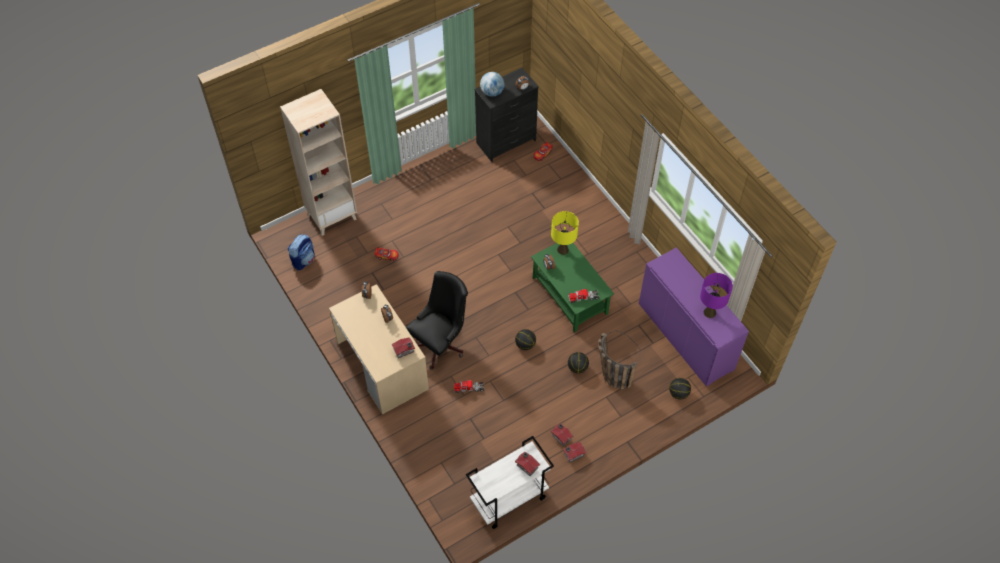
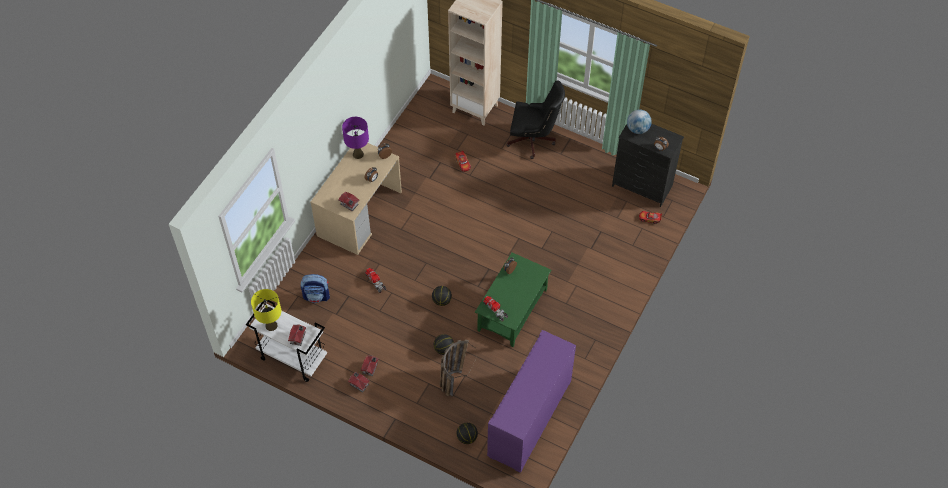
camera: 60 degrees right, 0 degrees up
(303, 260) = (421, 113): backpack -> backpack (317, 296)
(440, 343) = (405, 241): black office chair -> black office chair (534, 140)
(562, 250) = (534, 272): yellow table lamp -> yellow table lamp (271, 325)
(710, 312) = (522, 401): purple table lamp -> purple table lamp (358, 154)

